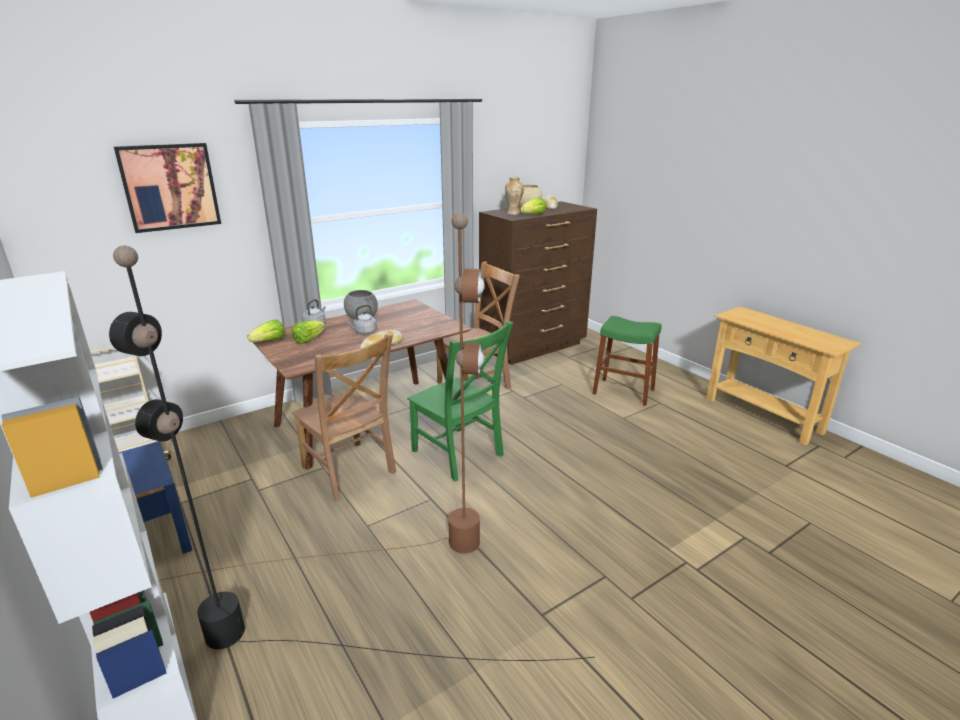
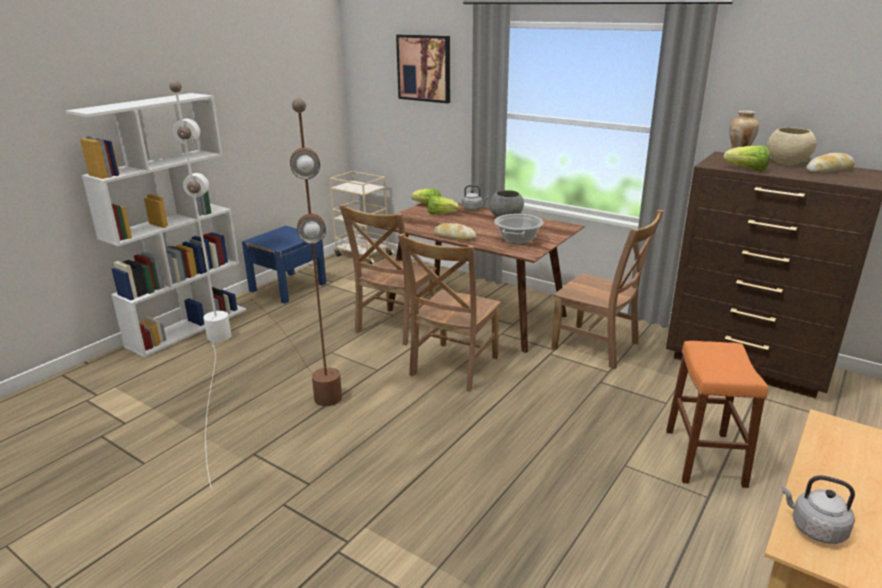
camera: 70 degrees right, 0 degrees up
(324, 643) = (215, 369): black floor lamp -> white floor lamp
(364, 332) = (476, 226): grey kettle -> grey kettle (814, 528)
(419, 324) = (517, 239): none -> cooking pot
(459, 455) = (452, 368): green chair -> brown chair
(623, 391) = (704, 457): green stool -> orange stool

